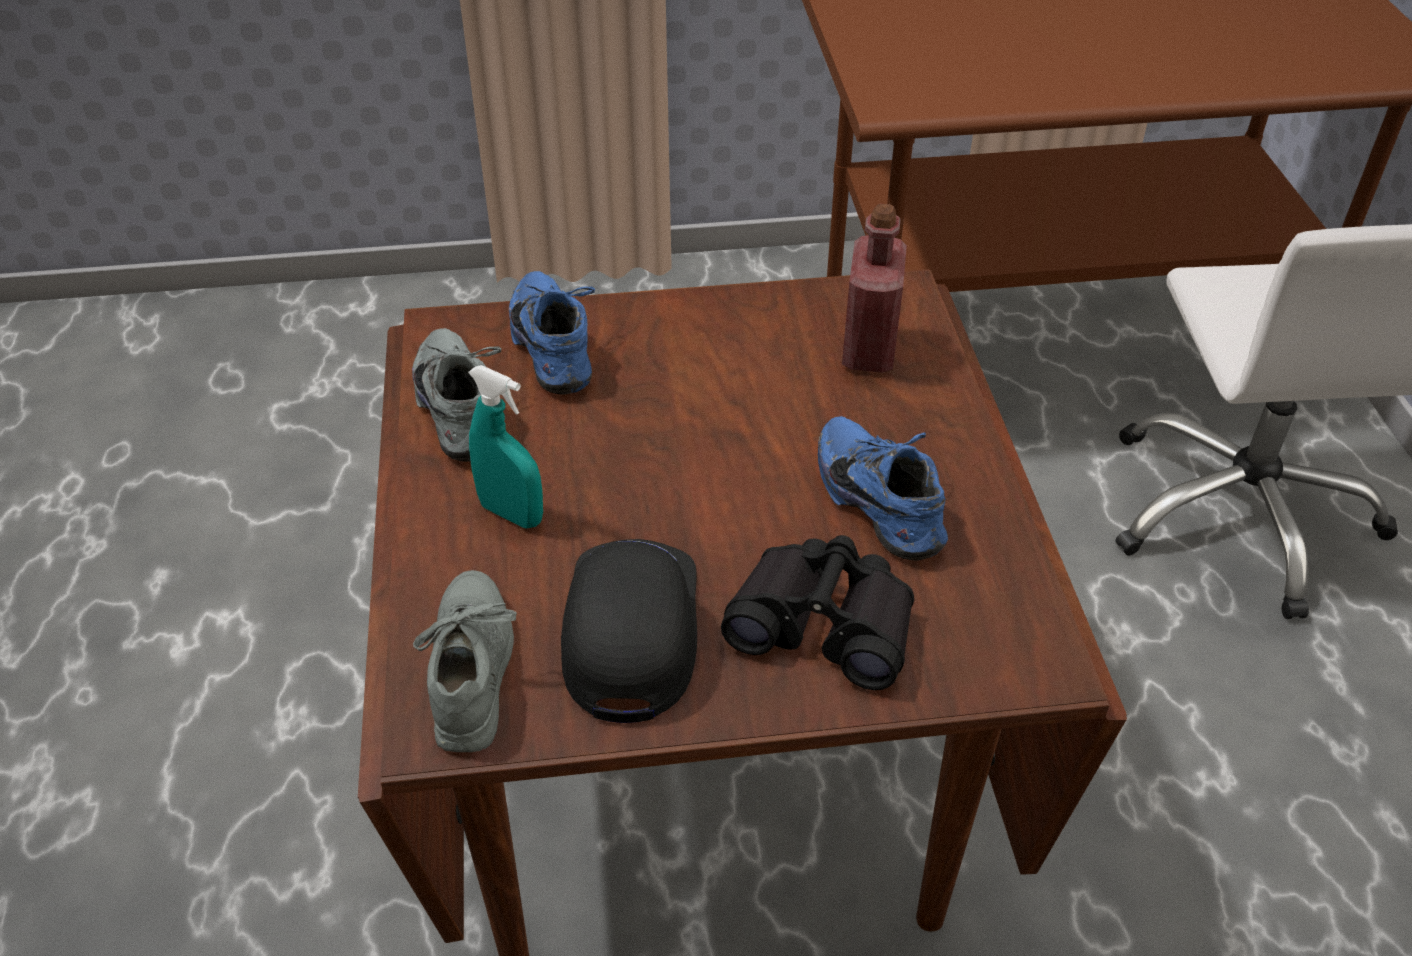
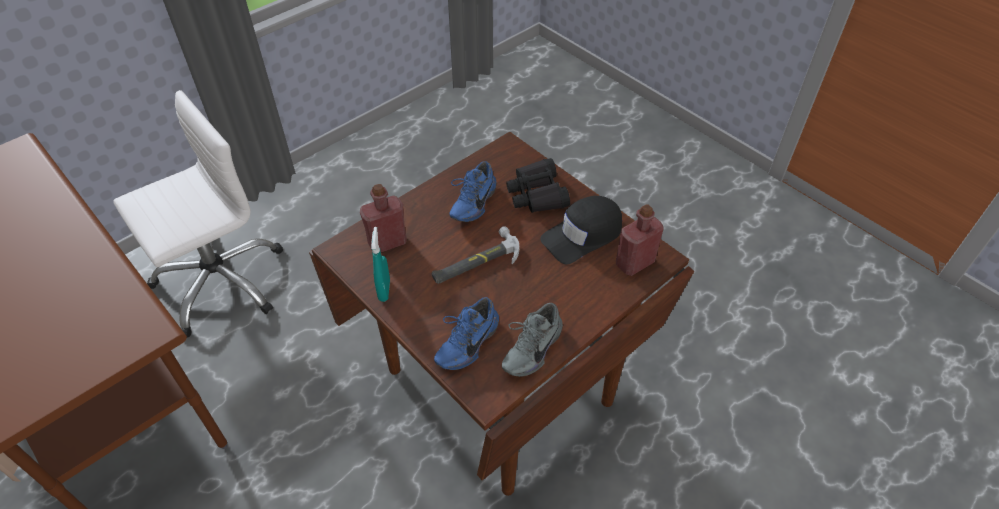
camera: 125 degrees left, 5 degrees up
(473, 668) = (634, 263): grey shoe -> red bottle
(511, 513) = (567, 295): turquoise spray bottle -> turquoise spray bottle (384, 290)
(715, 435) = (476, 262): none -> hammer

